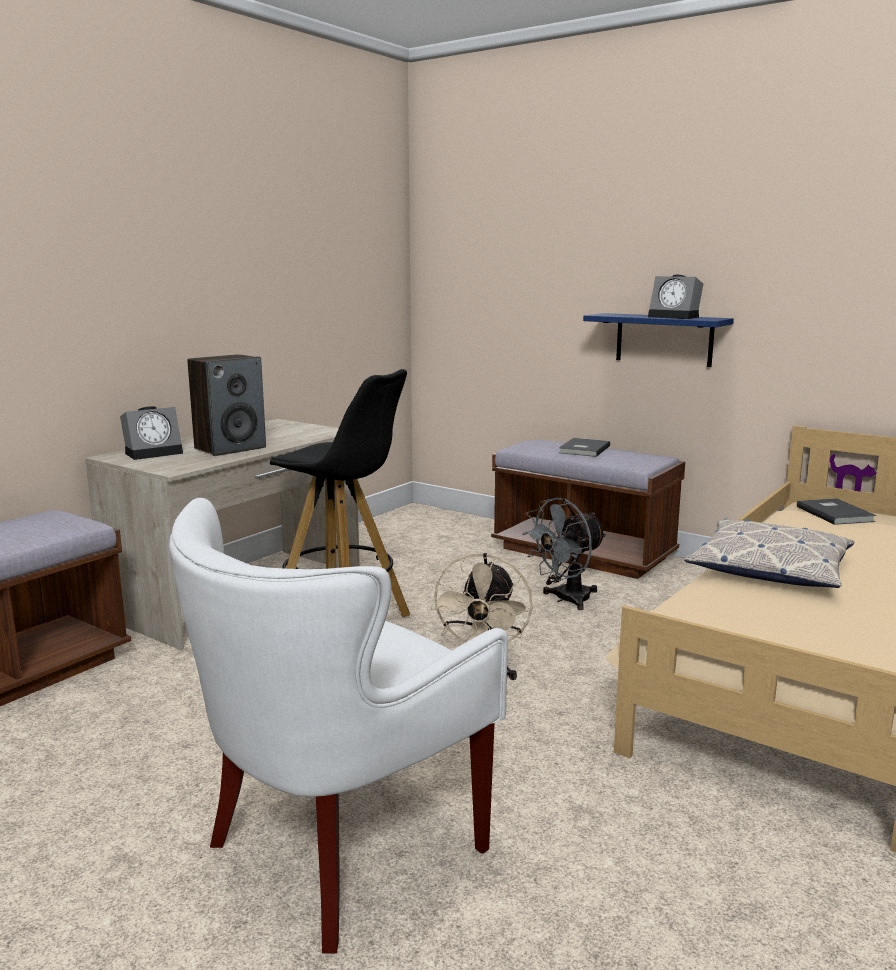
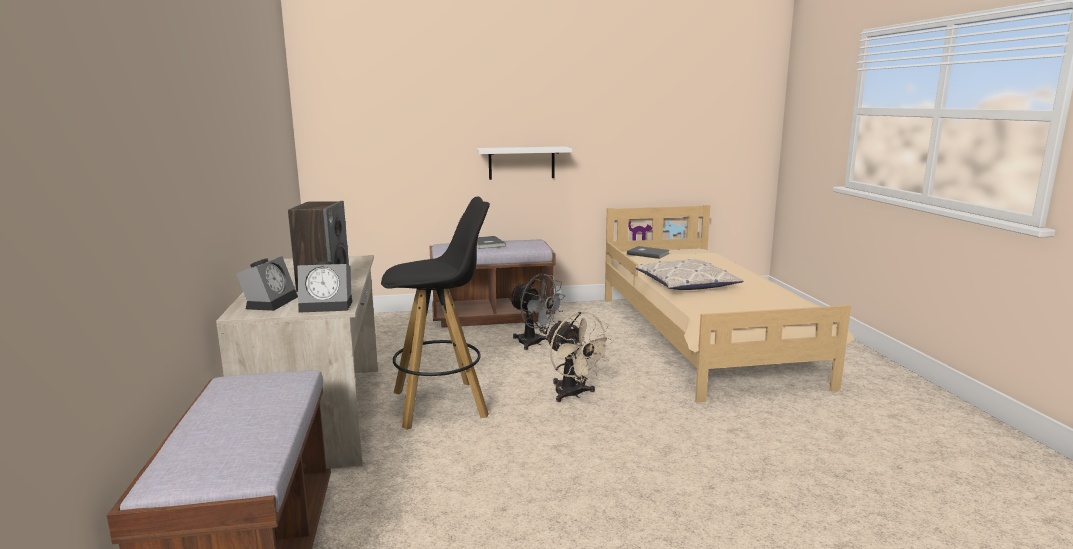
camera: 45 degrees left, 0 degrees up
(339, 850) = (687, 502): white armchair -> none
(565, 600) = (535, 343): grey fan -> grey fan turned 60 degrees counterclockwise
(664, 339) = (521, 163): blue shelf -> white shelf
(675, 317) = (537, 147): alarm clock -> alarm clock (328, 305)

